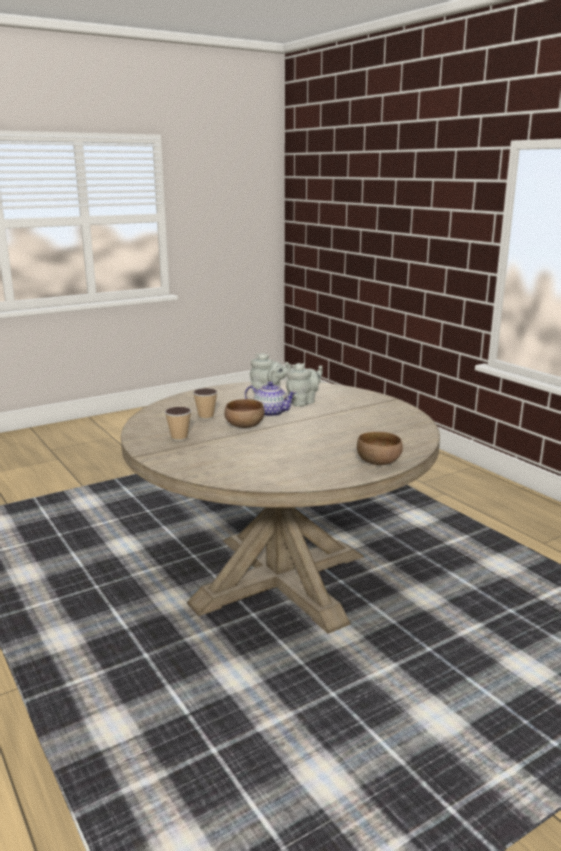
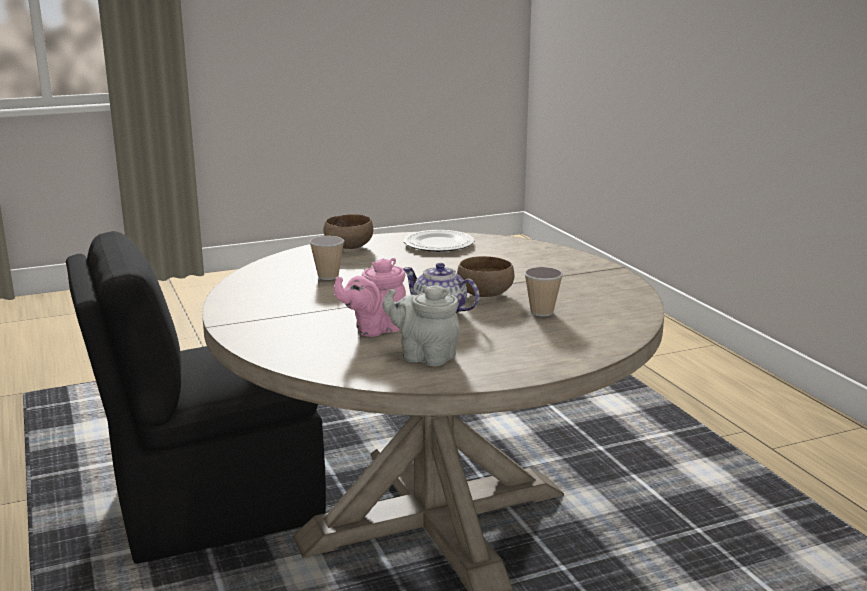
camera: 170 degrees left, 0 degrees up
(179, 438) = (575, 284): cup -> cup (328, 276)
(298, 471) = (439, 244): none -> plate
(303, 402) = (374, 329): grey teapot -> pink teapot
(433, 572) = (212, 507): none -> black chair

